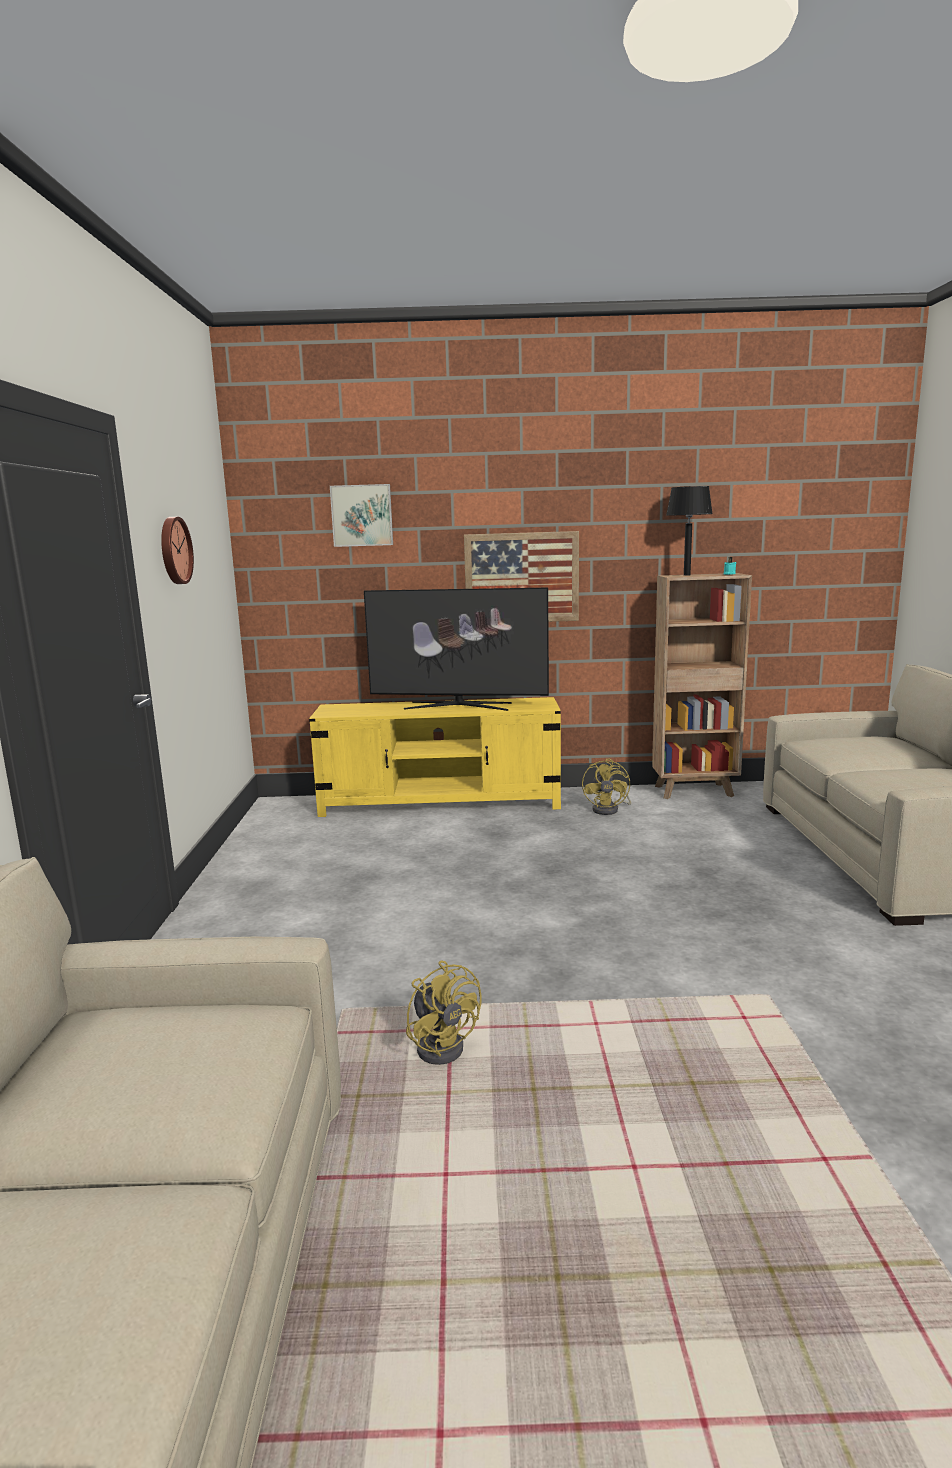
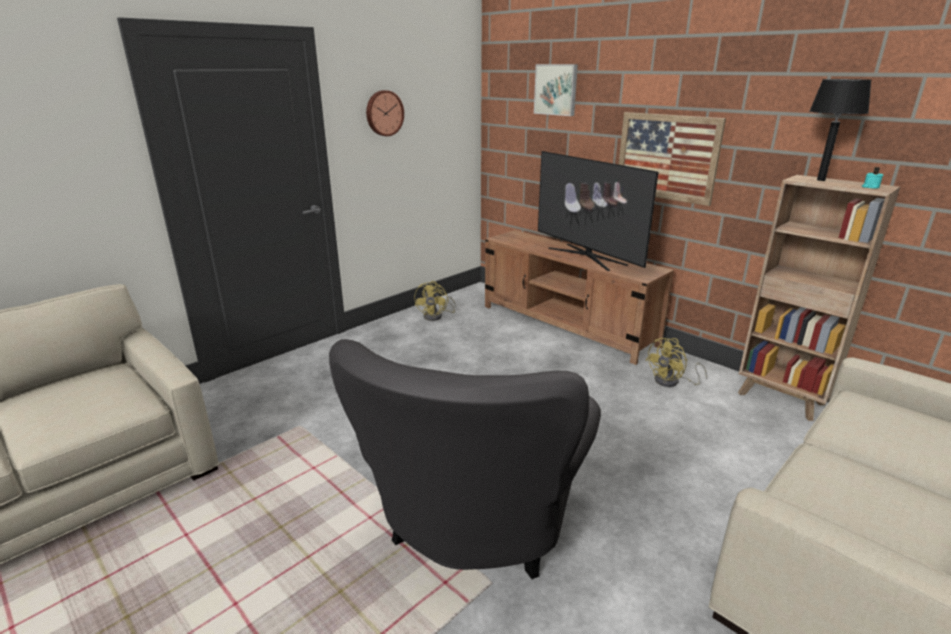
camera: 45 degrees right, 10 degrees up
(441, 802) = (567, 325): yellow tv stand -> brown tv stand
(443, 1045) = (298, 474): yellow fan -> yellow fan (436, 316)
(683, 974) = (474, 527): none -> grey armchair

